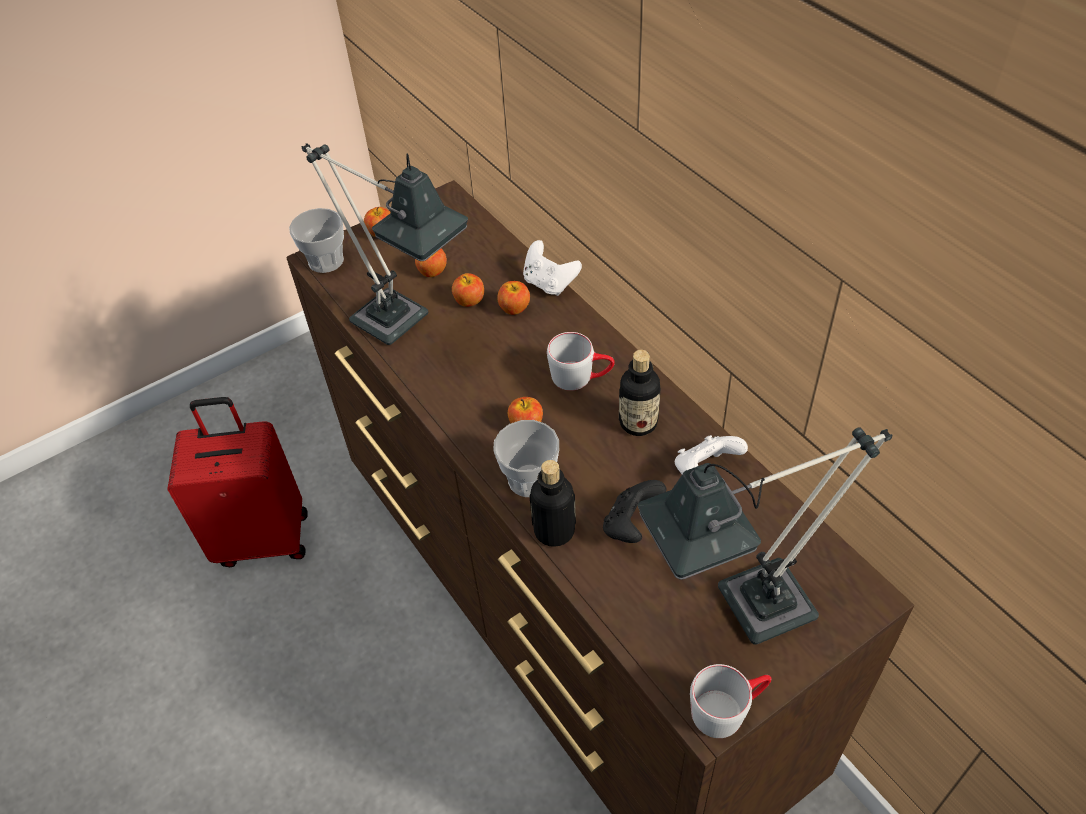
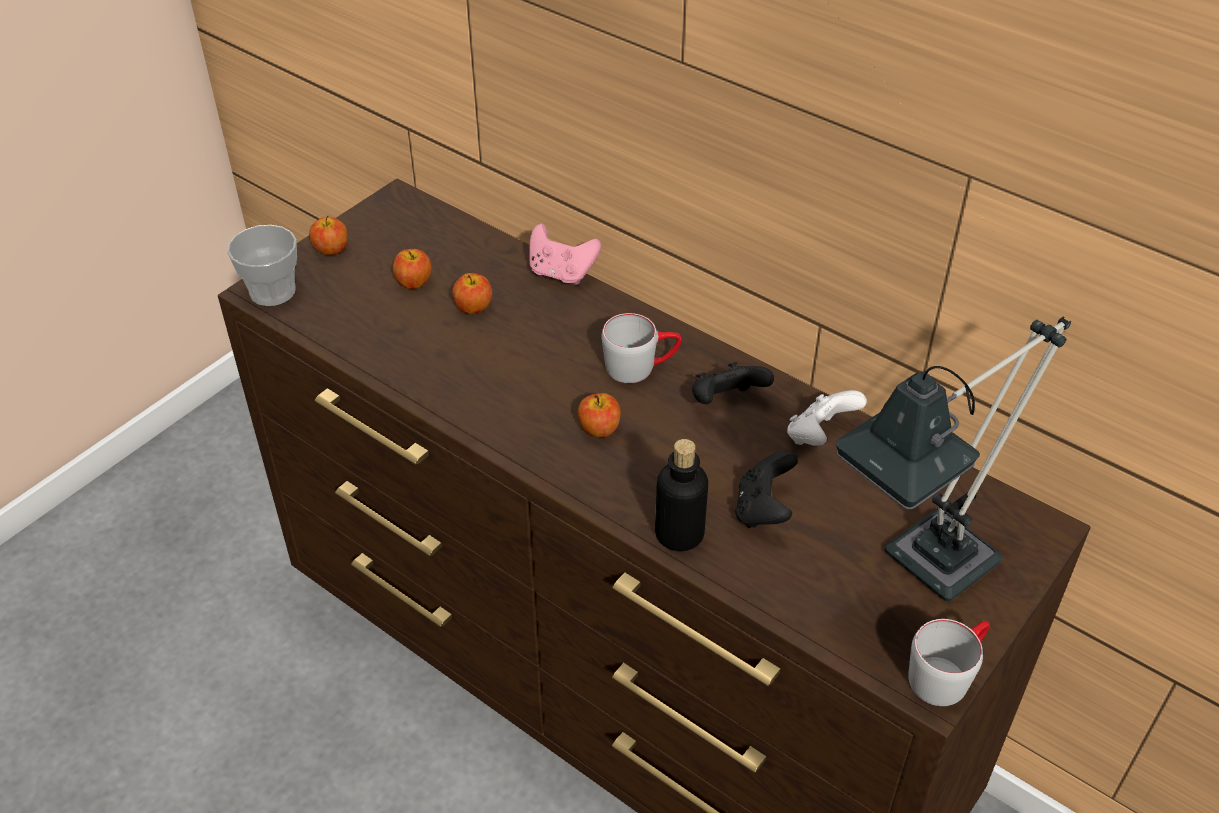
camera: 20 degrees left, 5 degrees down
(263, 537) = (196, 688): red suitcase -> none
(402, 326) = (402, 349): table lamp -> none
(514, 308) = (531, 306): apple -> none
(529, 479) = (627, 486): cup -> none
(549, 283) = (561, 273): white game controller -> pink game controller
(638, 422) = (726, 402): bottle -> black game controller

